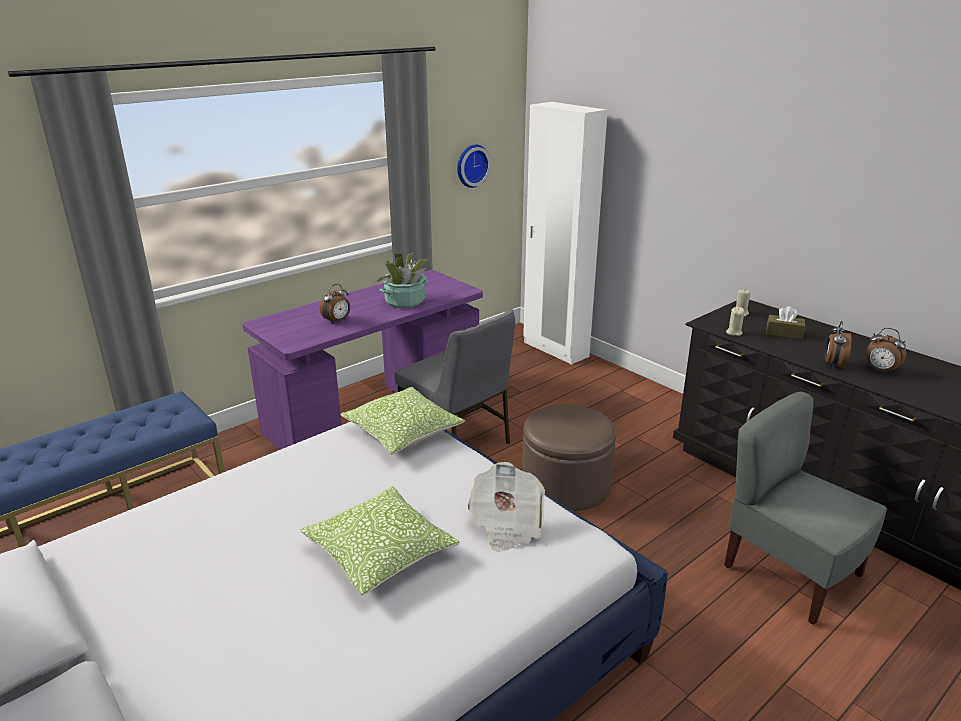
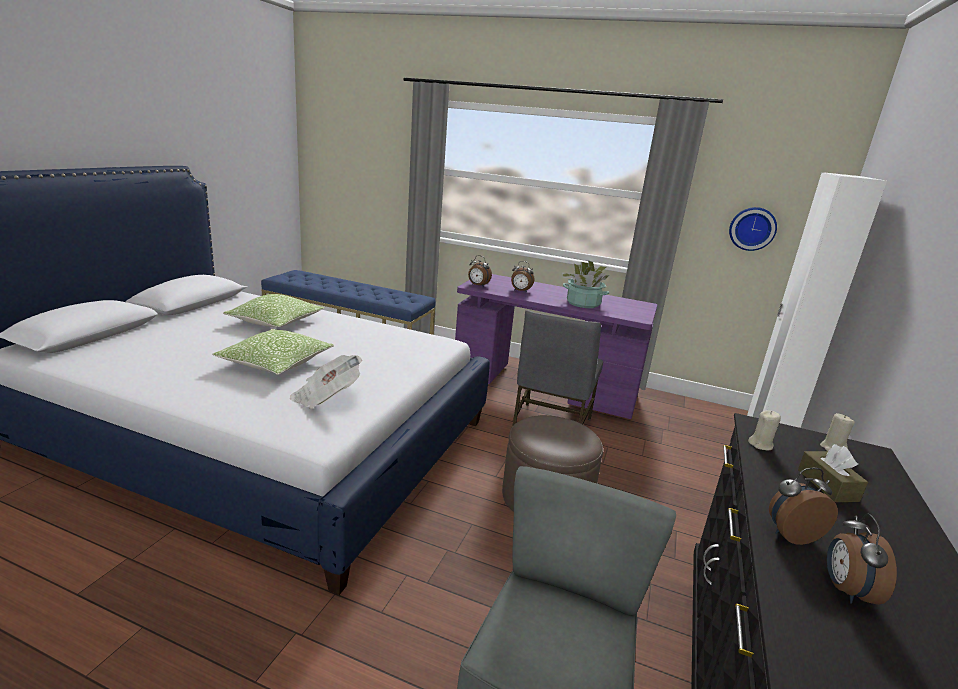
camera: 60 degrees right, 5 degrees down
(294, 339) = (478, 285): none -> alarm clock
(403, 432) = (425, 348): pillow -> pillow (276, 322)

